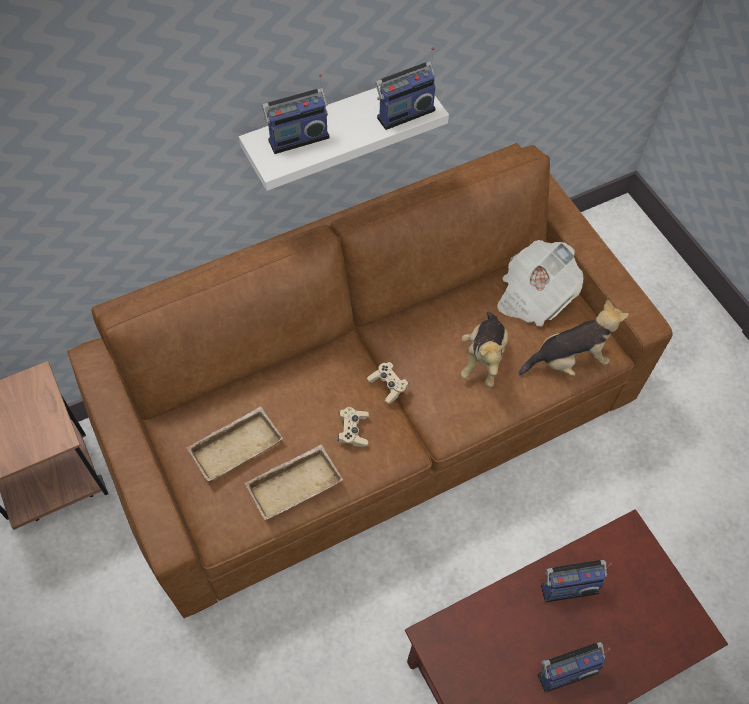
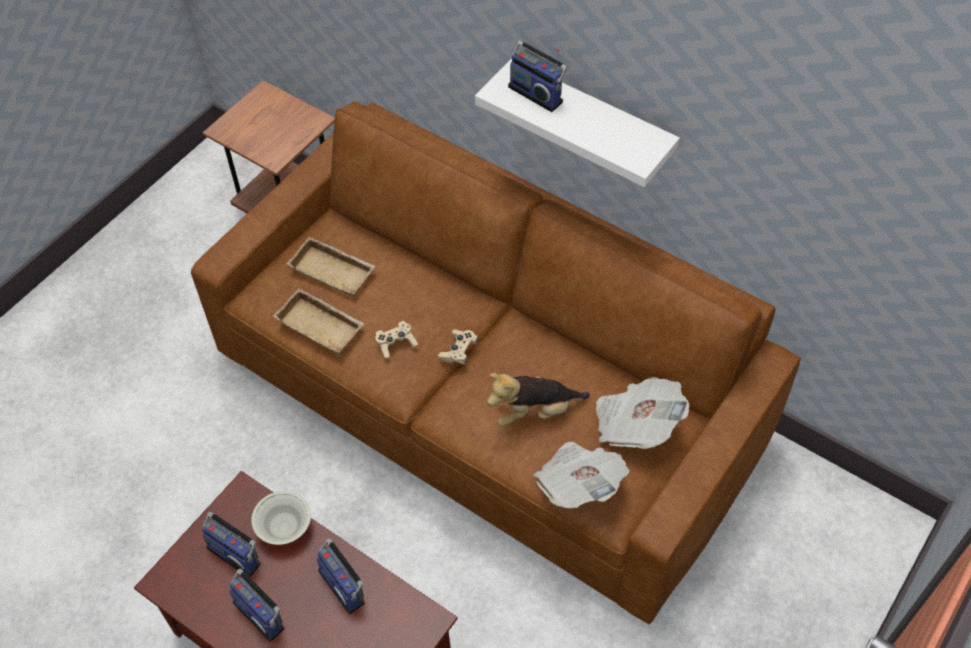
camera: 65 degrees right, 5 degrees down
(404, 112) = (621, 147): radio -> radio (236, 553)
(486, 614) = (284, 527): none -> white bowl
(568, 360) = (579, 484): plush toy -> newspaper

